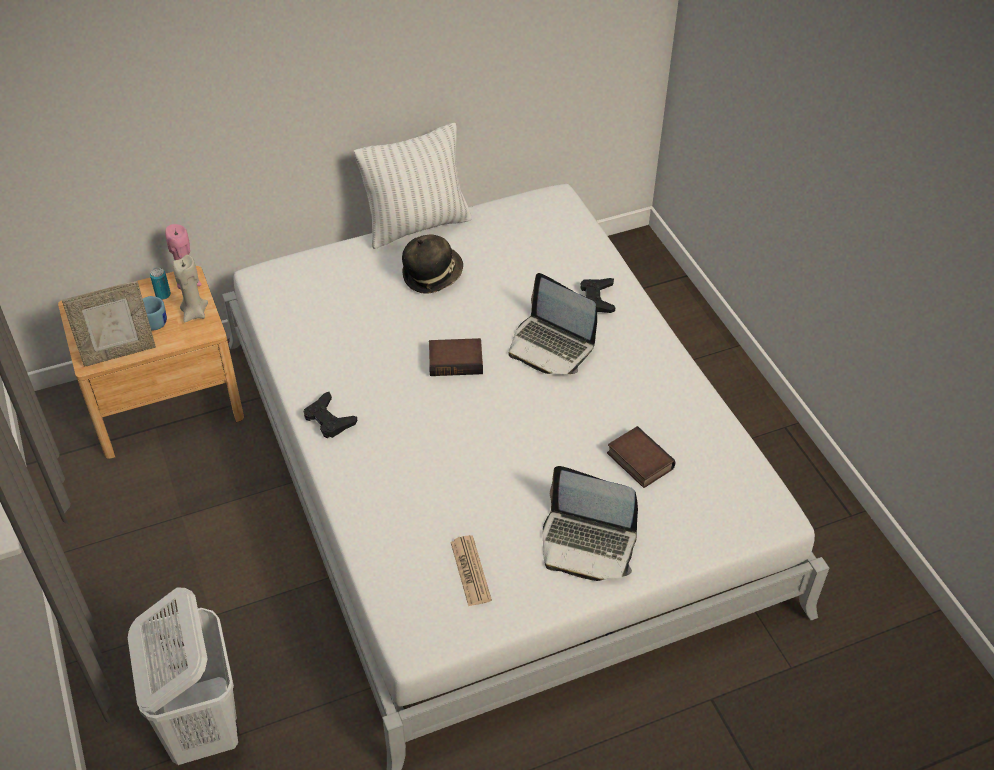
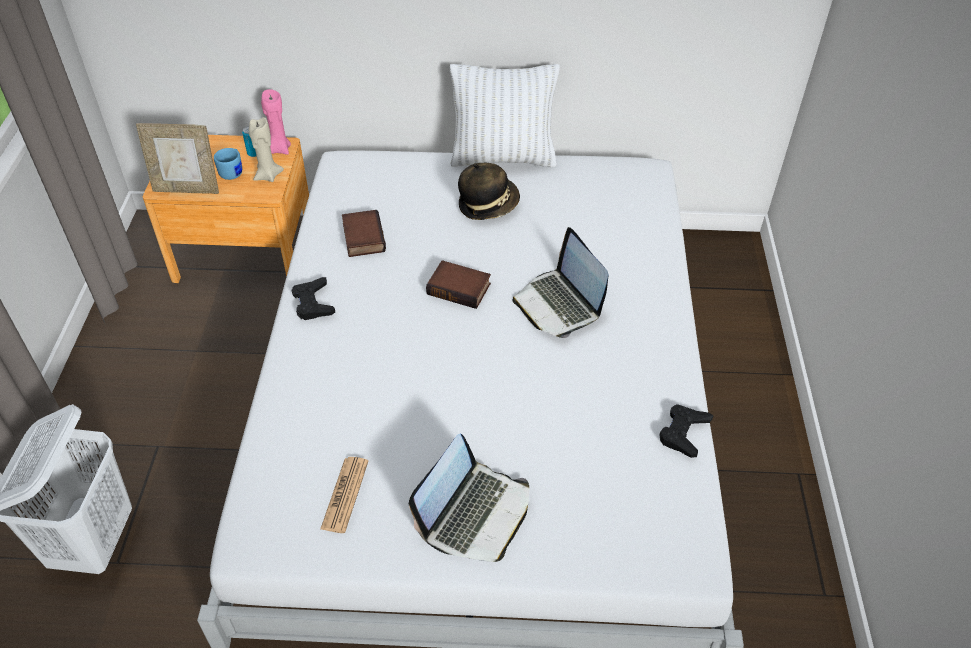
camera: 25 degrees right, 0 degrees up
(587, 544) = (475, 513): laptop -> laptop turned 105 degrees counterclockwise
(597, 299) = (631, 274): black game controller -> black game controller (683, 433)
(638, 461) = (578, 448): book -> book (362, 237)

